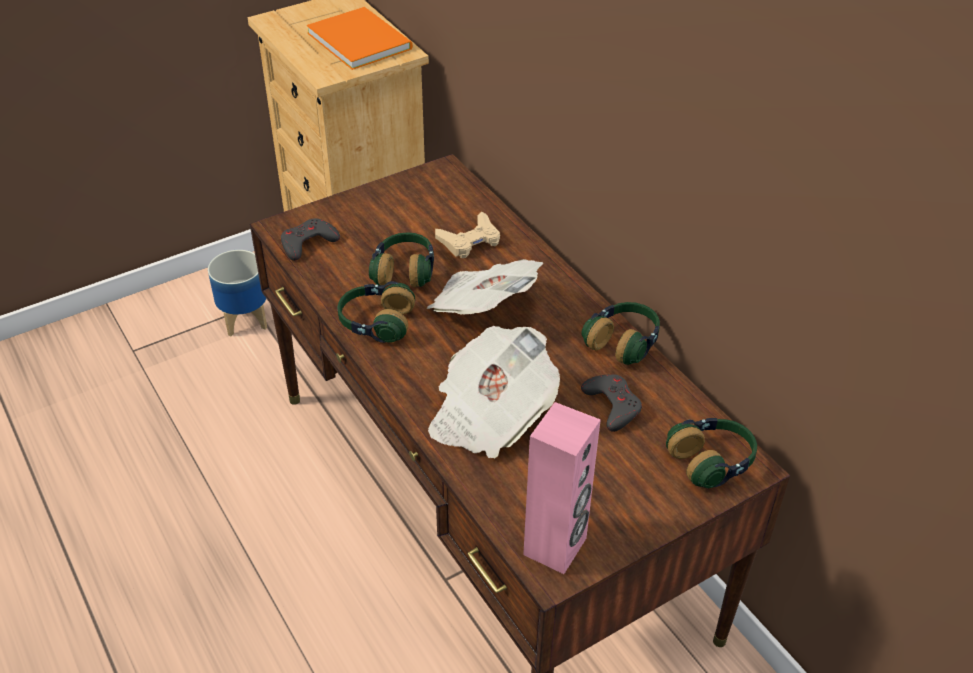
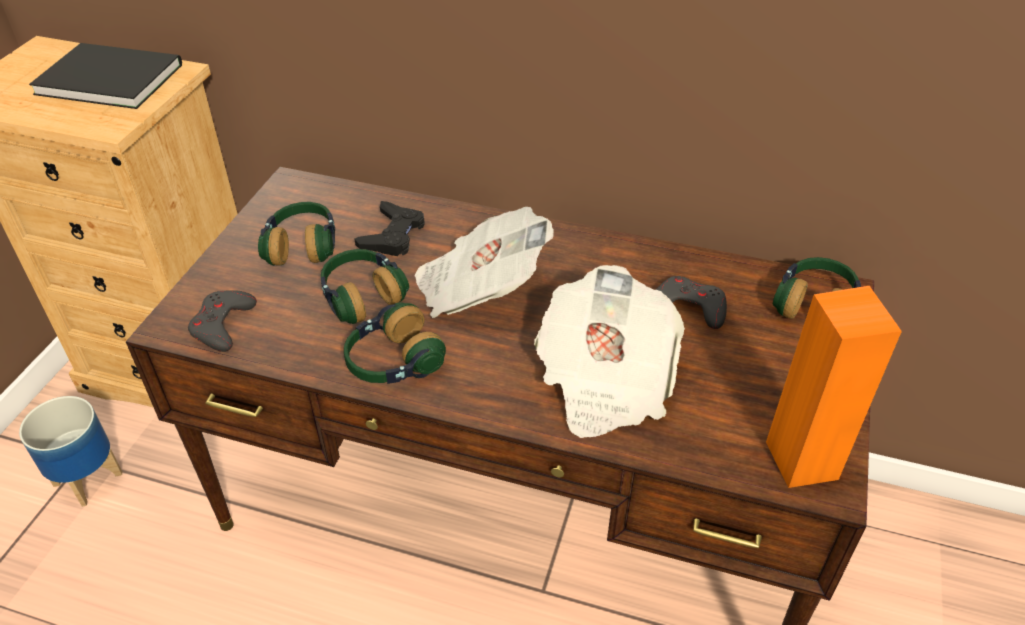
camera: 40 degrees left, 0 degrees up
(360, 39) = (108, 77): orange book -> black book
(470, 241) = (393, 235): beige game controller -> black game controller
(556, 547) = (802, 460): pink speaker -> orange speaker
(623, 342) = (632, 249): headphones -> headphones (302, 246)

